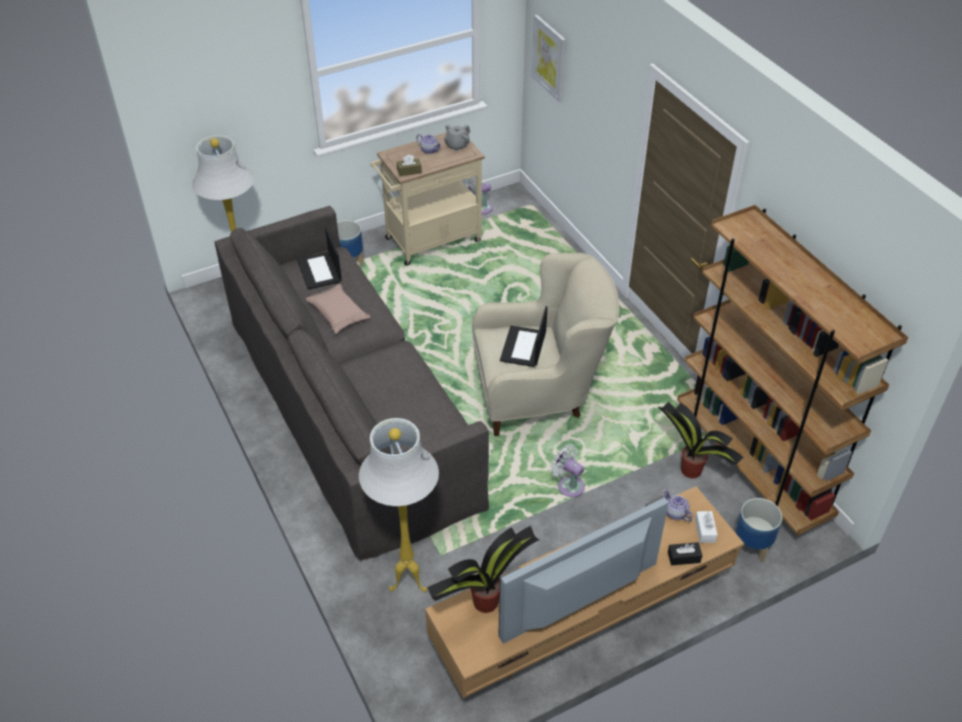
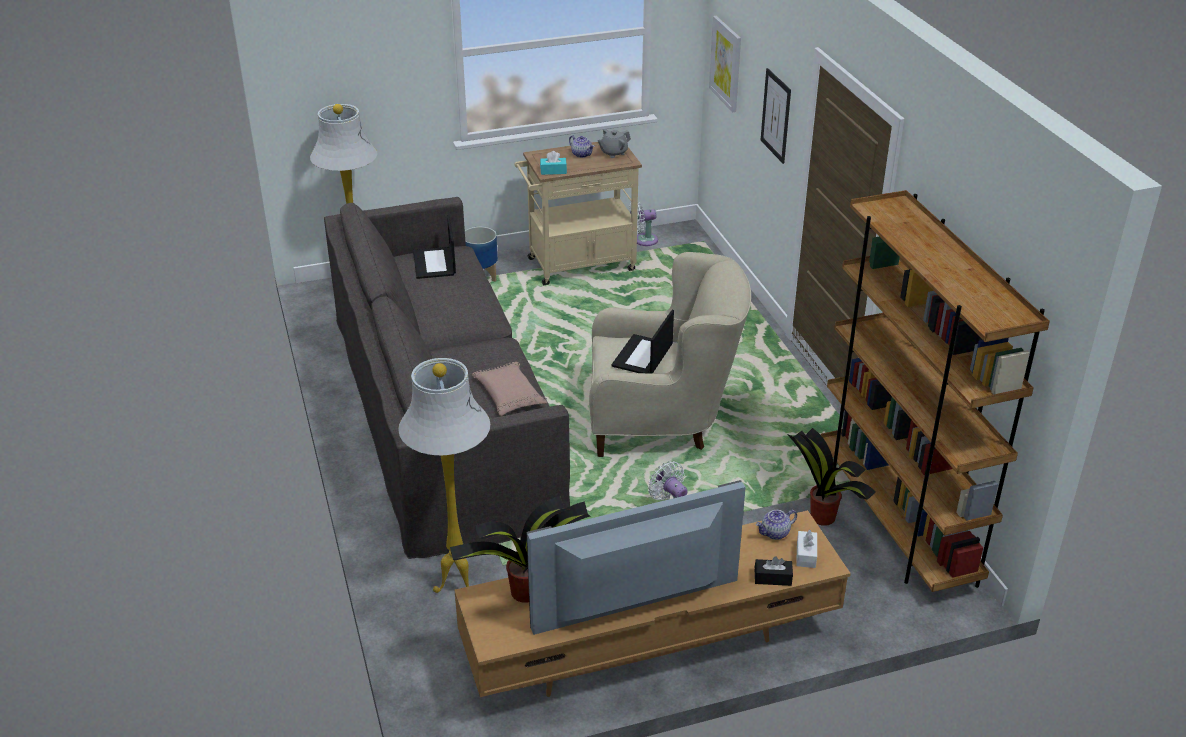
camera: 10 degrees right, 10 degrees down
(338, 312) = (443, 302): beige pillow -> beige pillow (509, 393)
(409, 171) = (553, 171): brown tissue box -> turquoise tissue box
(607, 113) = (776, 115): none -> picture
(675, 513) = (775, 533): teapot -> teapot turned 90 degrees counterclockwise
(751, 546) = (876, 602): planter -> none

